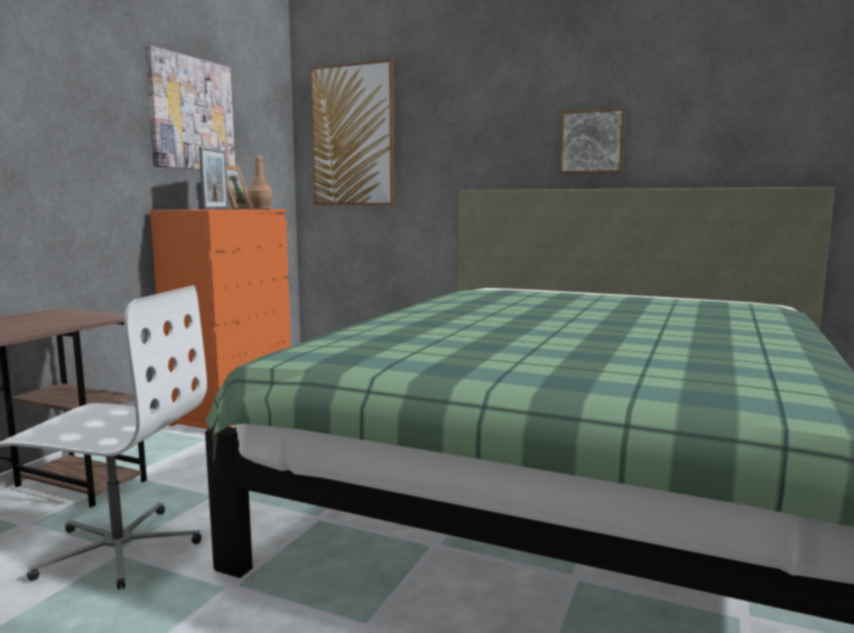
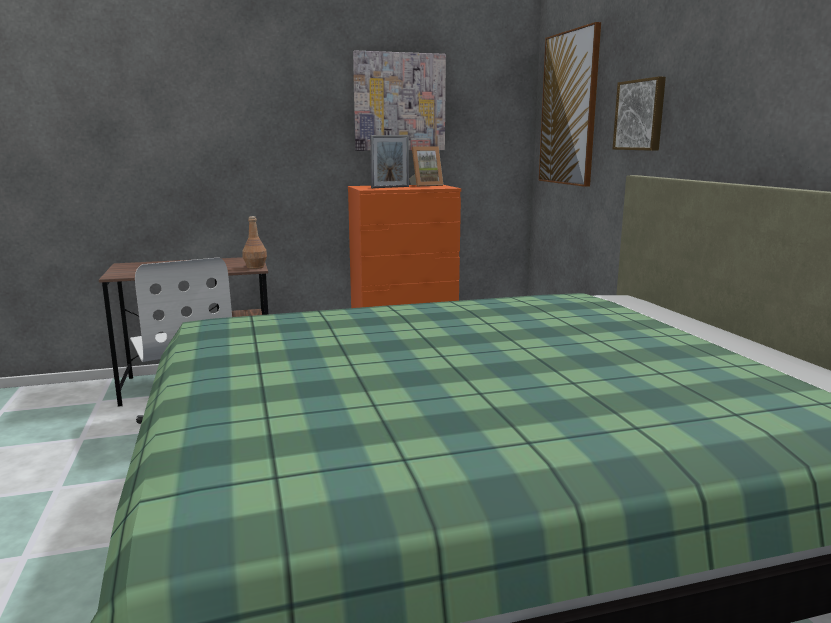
camera: 50 degrees right, 5 degrees up
(260, 208) = (438, 187): brown bottle -> brown bottle (255, 267)
(592, 142) = (764, 116): picture -> picture (641, 115)

